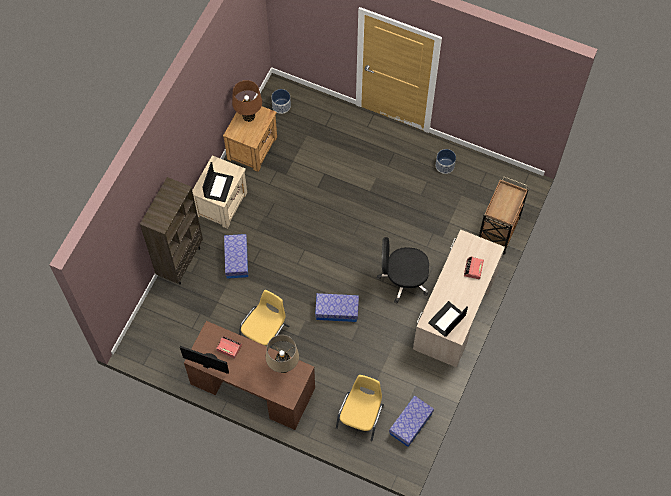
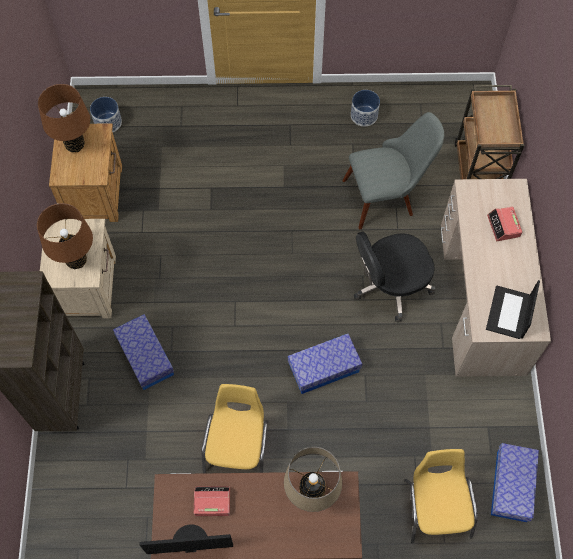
camera: 25 degrees left, 0 degrees up
(218, 186) = (76, 260): laptop -> brown table lamp
(431, 223) = (387, 195): none -> grey chair

